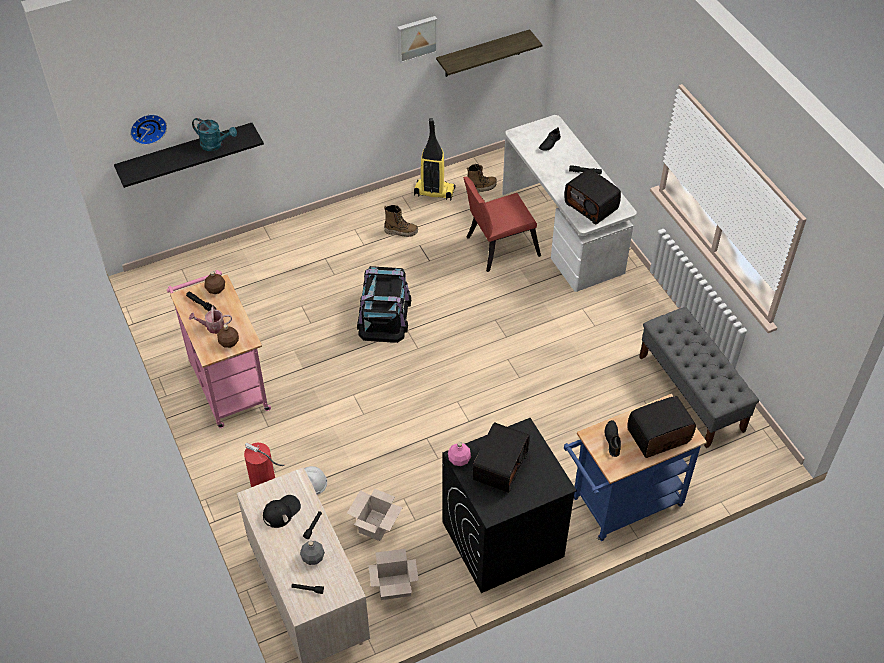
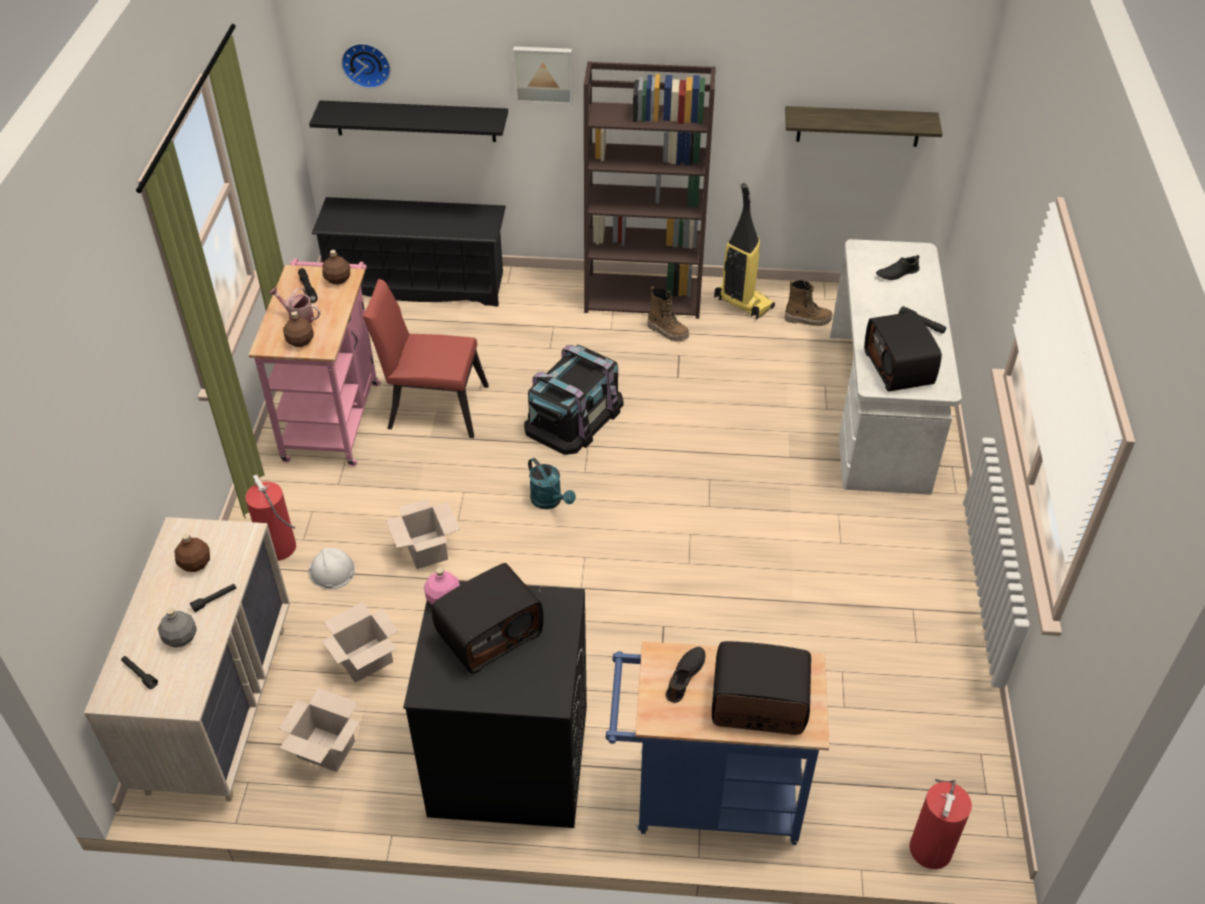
camera: 30 degrees right, 5 degrees down
(209, 265) = (418, 284): none -> black shoe rack
(215, 145) = (445, 117): turquoise watering can -> turquoise watering can (550, 501)
(281, 511) = (195, 563): black cap -> brown bottle
(360, 442) = (427, 551): none -> cardboard box
(368, 212) = (644, 295): none -> brown bookcase
(416, 38) = (759, 65): picture -> picture (543, 74)
(498, 247) = (778, 395): red chair -> red chair (432, 405)
(691, 393) = (921, 694): grey bench -> none
(746, 472) = (931, 847): none -> fire extinguisher

